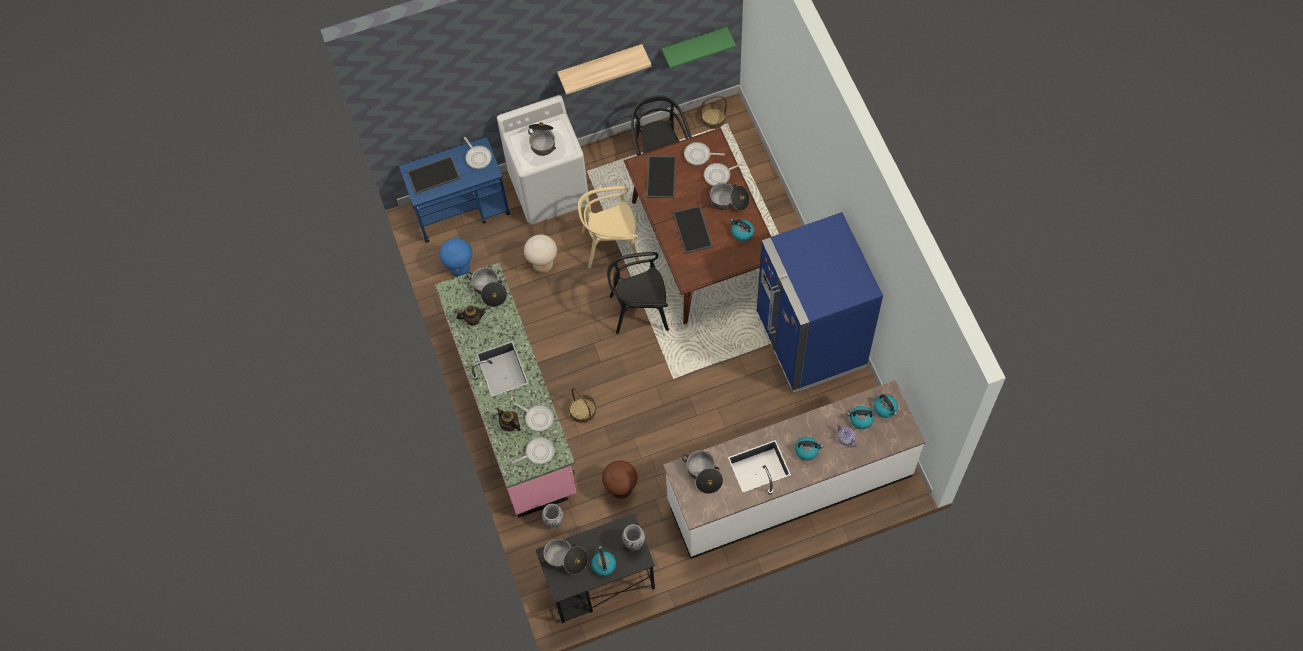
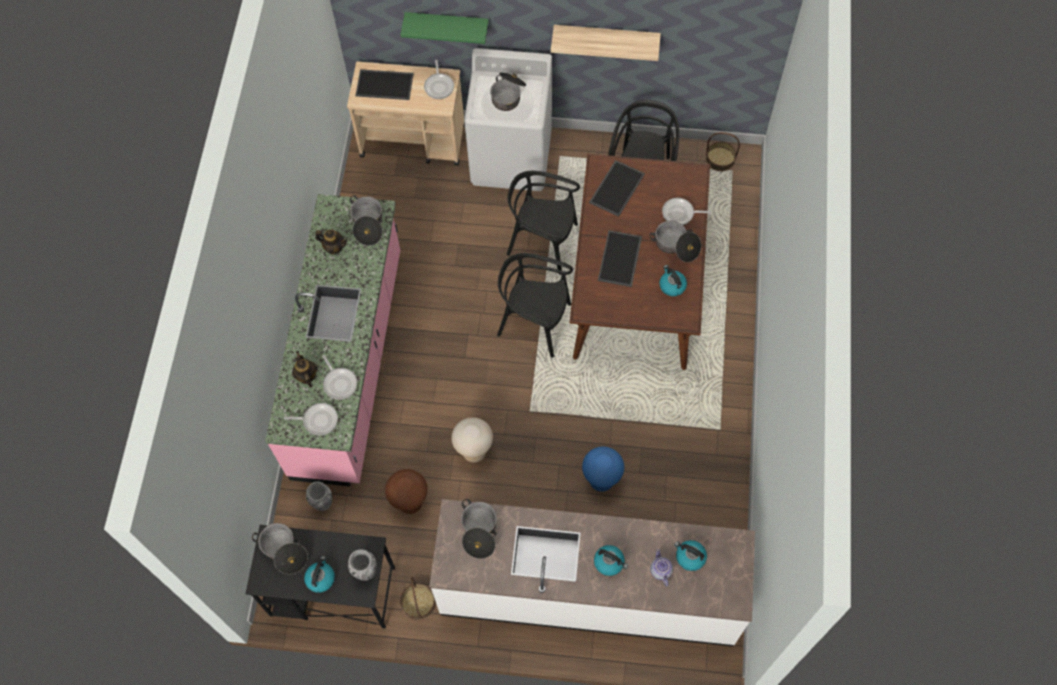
camera: 25 degrees right, 0 degrees up
(460, 269) = (378, 198): blue stool -> blue stool (601, 480)
(462, 210) = (413, 140): blue cart -> beige cart
(543, 265) = (462, 232): beige stool -> beige stool (474, 452)
(582, 410) = (417, 399): basket -> basket (418, 603)
(611, 245) = (543, 242): beige chair -> black chair
(694, 44) = (722, 61): green shelf -> green shelf (447, 25)
(699, 155) = (670, 183): frying pan -> none
(810, 341) = (699, 440): blue fridge -> none
(885, 408) = (725, 558): kettle -> none

